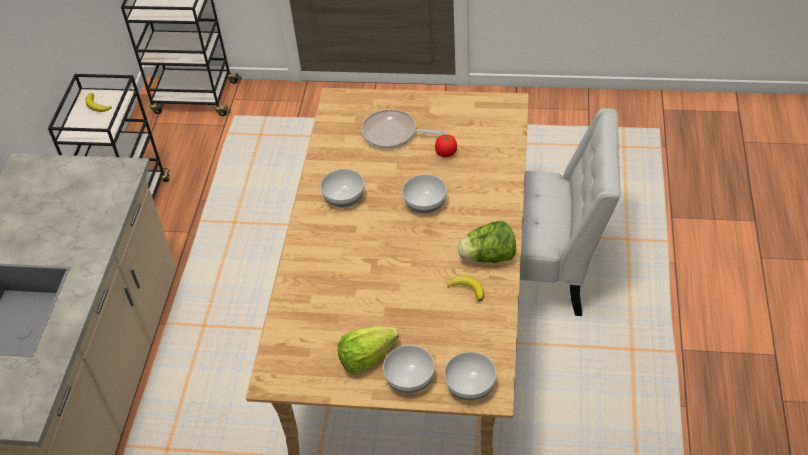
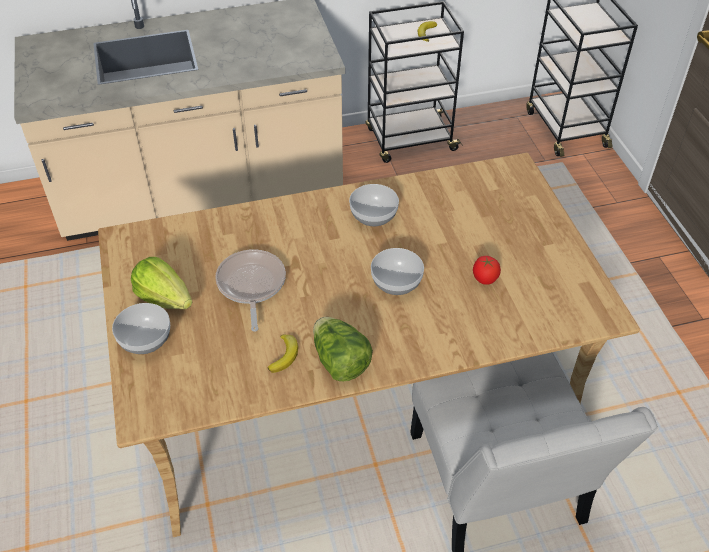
camera: 65 degrees right, 0 degrees up
(393, 134) = (489, 226): frying pan -> frying pan (251, 285)
(469, 386) = (147, 394): bowl -> none

